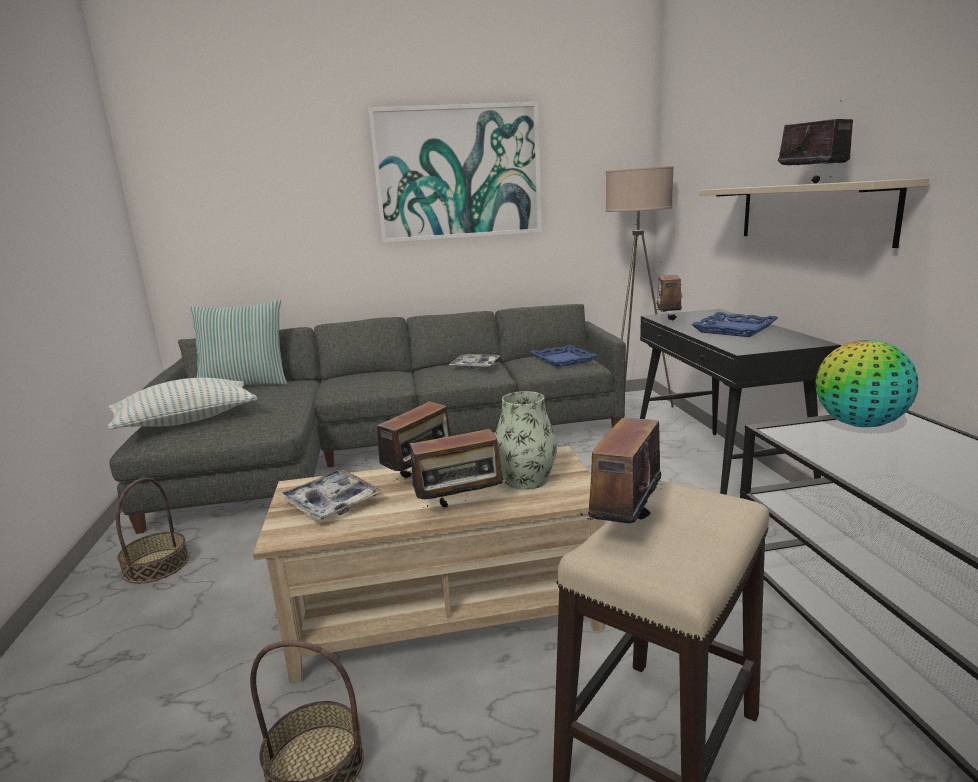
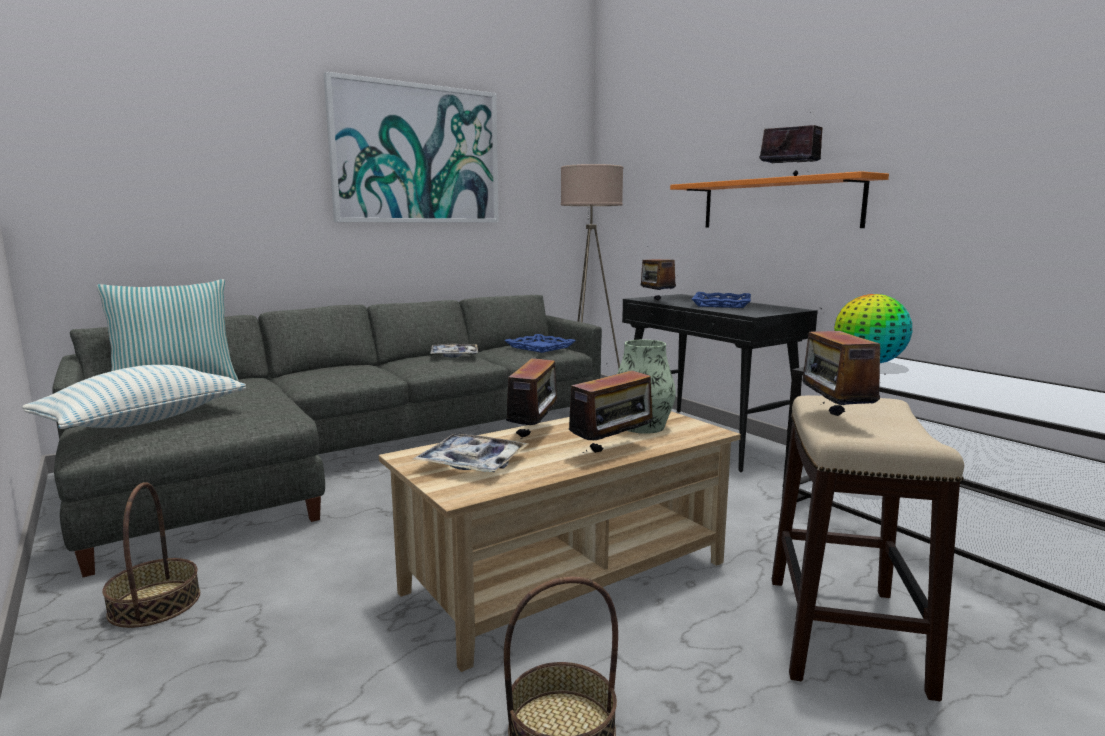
camera: 25 degrees left, 5 degrees down
(811, 212) = (778, 204): beige shelf -> orange shelf

